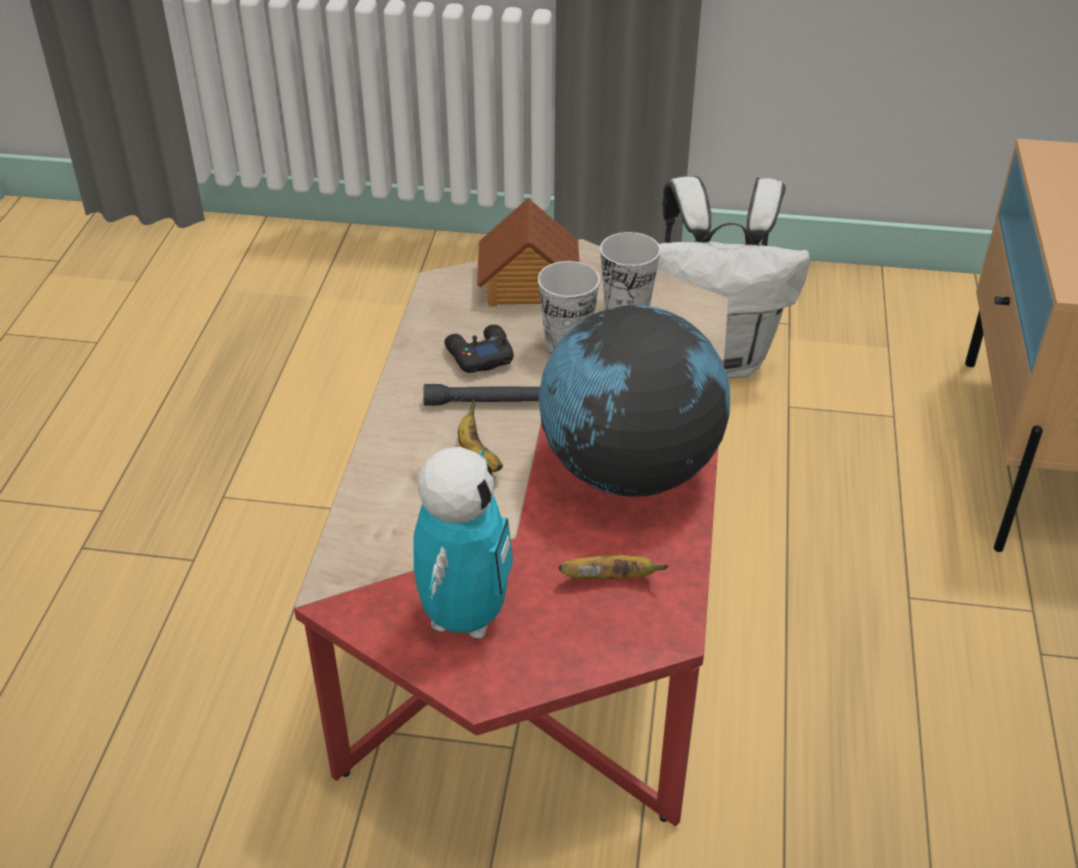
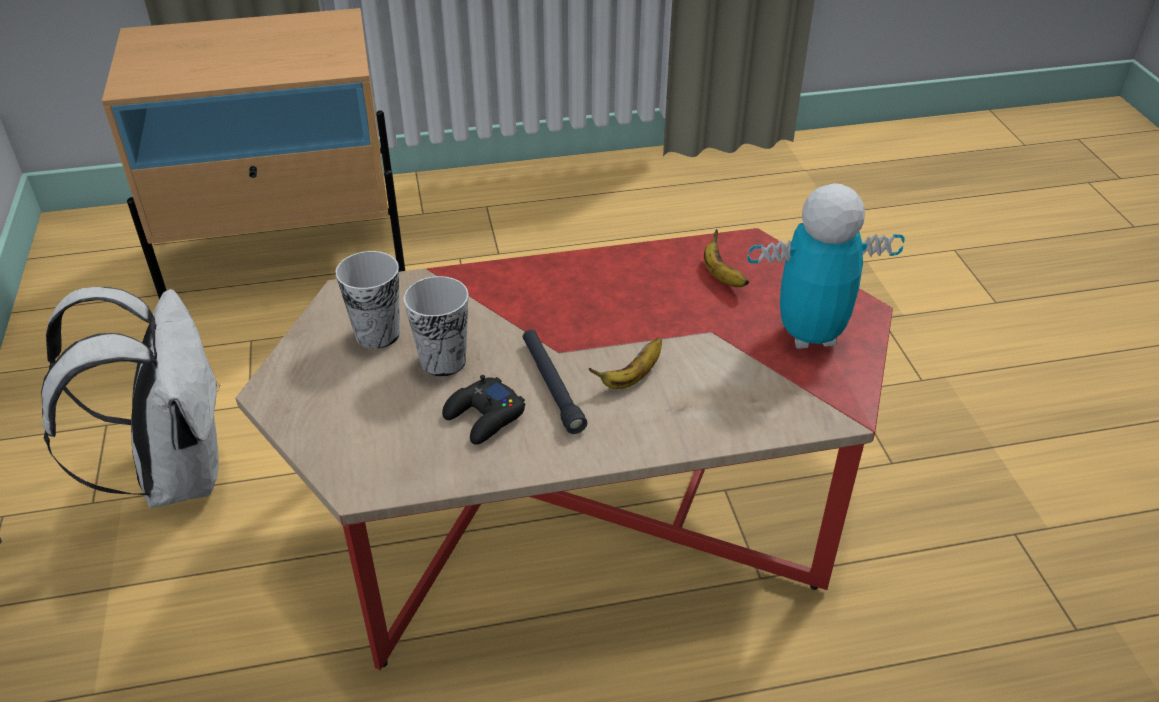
camera: 110 degrees left, 0 degrees up
(527, 285) = (344, 414): toy house -> none
(628, 470) = (600, 290): globe -> none

